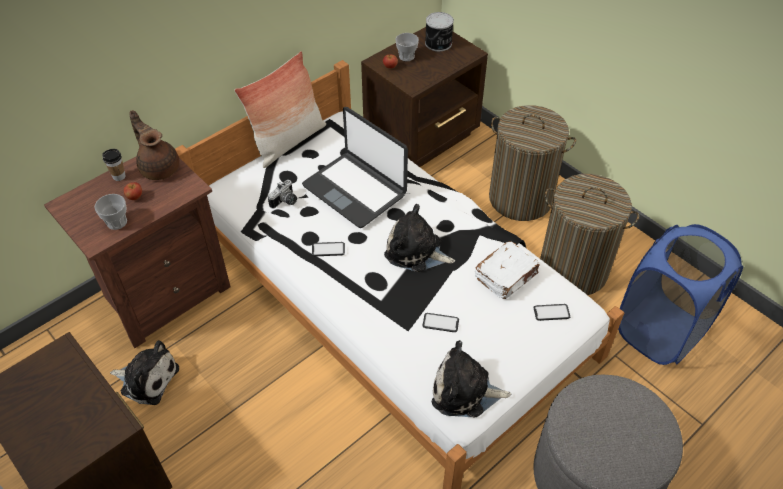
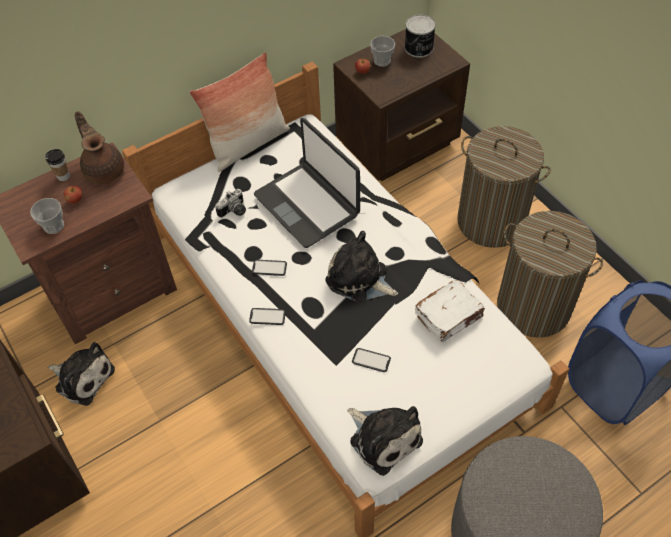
camera: 10 degrees right, 5 degrees up
(465, 391) = (383, 437): plush toy -> plush toy turned 150 degrees counterclockwise
(551, 312) = (489, 361): phone -> phone (267, 317)

